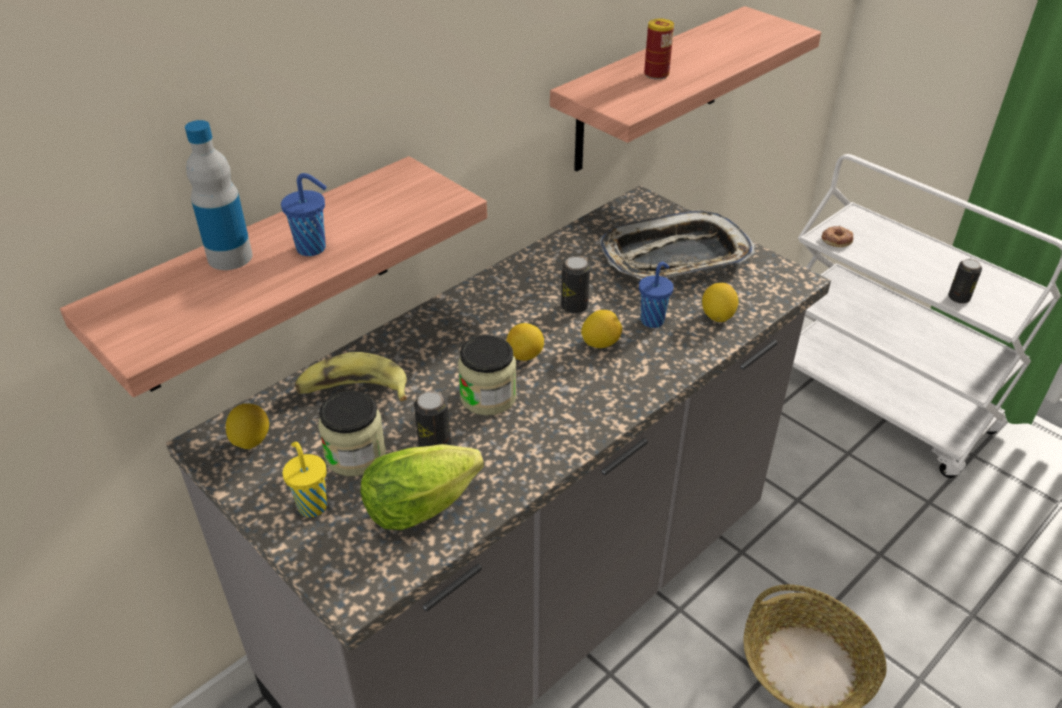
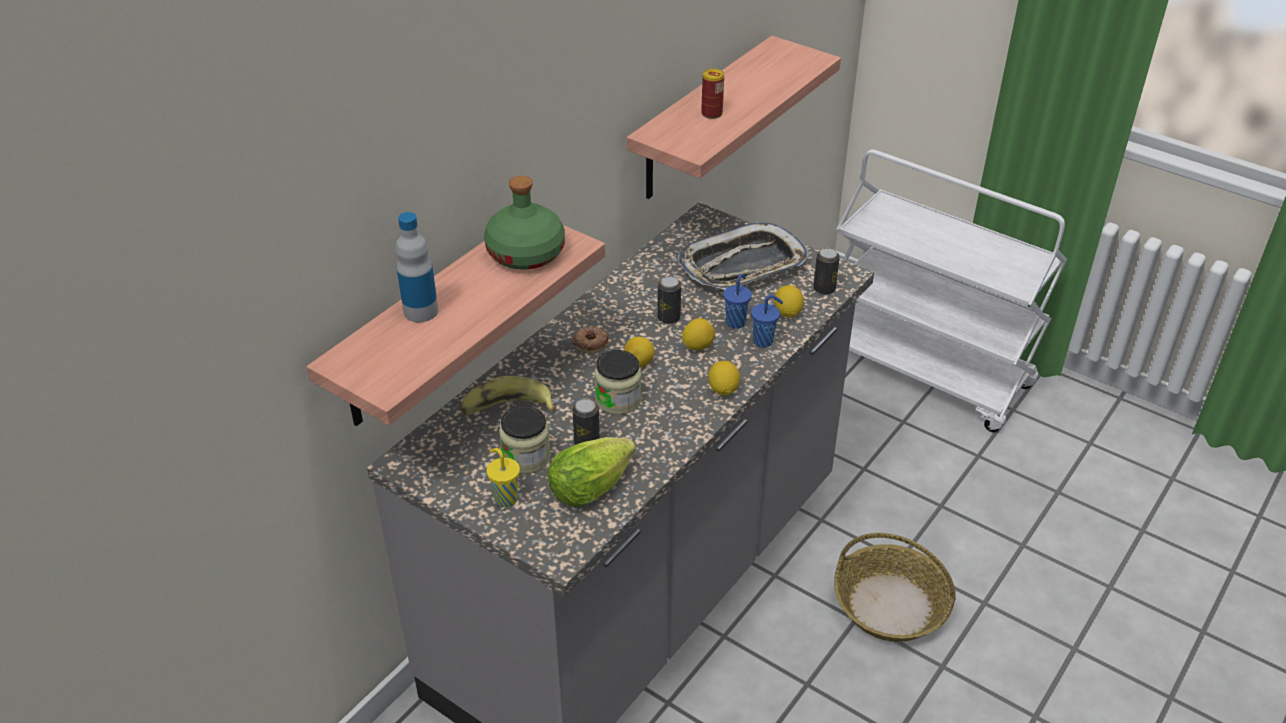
camera: 10 degrees left, 0 degrees up
(251, 440) = (437, 457): lemon -> lemon (723, 390)
(313, 248) = (483, 297): blue cup -> blue cup (764, 341)
(387, 203) = (526, 253): none -> green bottle
(836, 239) = (871, 227): donut -> donut (590, 343)
(958, 298) = (982, 271): can -> can (824, 289)

